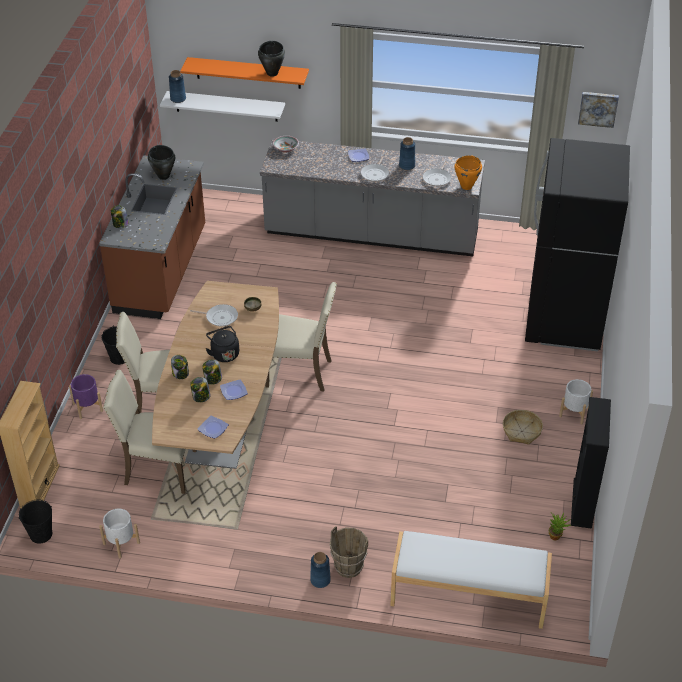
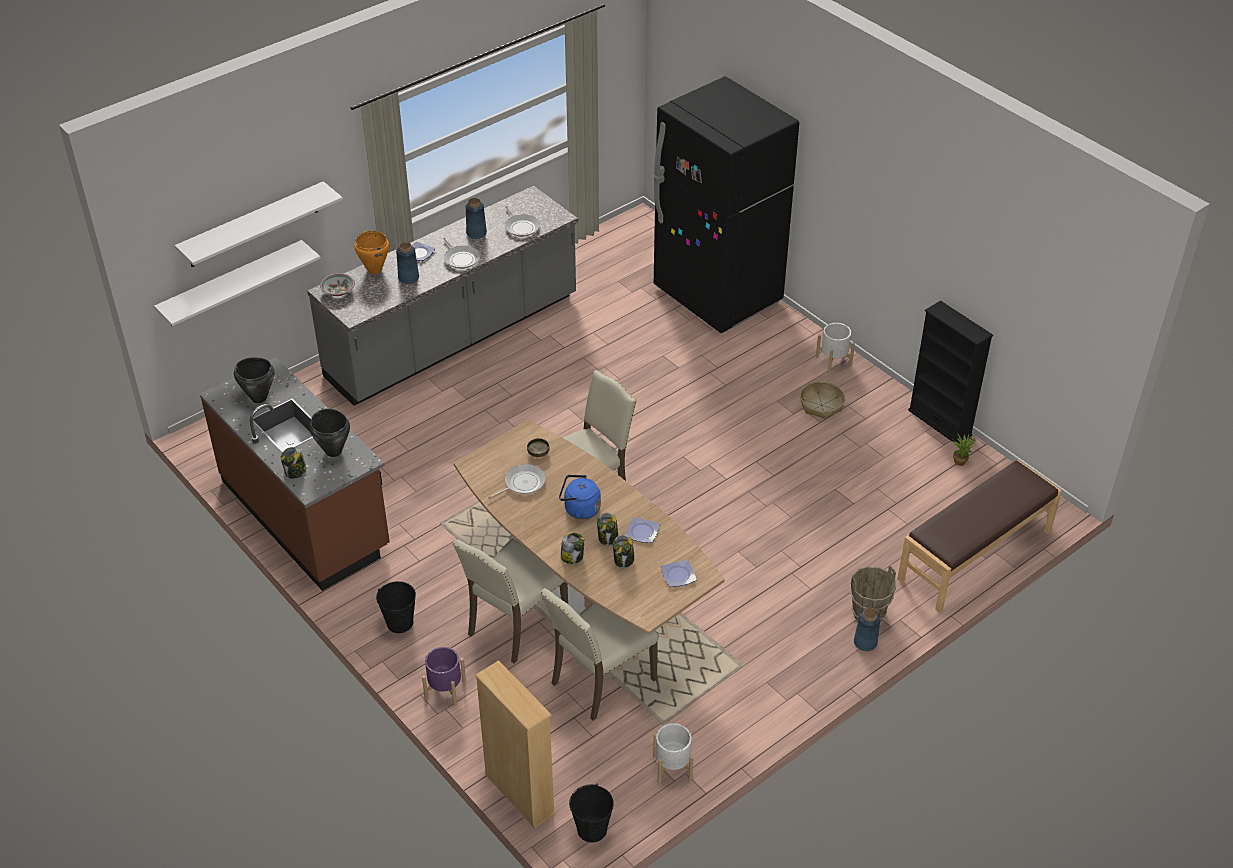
camera: 50 degrees left, 0 degrees up
(178, 99) = (182, 305): blue vase -> blue vase (409, 278)
(224, 353) = (579, 509): black kettle -> blue kettle
(248, 73) = (253, 225): orange shelf -> white shelf
(272, 73) = (295, 206): black cooking pot -> black cooking pot (333, 451)
(466, 186) = (556, 217): orange cooking pot -> orange cooking pot (374, 270)
(468, 597) = (975, 556): white bench -> brown bench
(598, 108) = (617, 69): picture -> none

